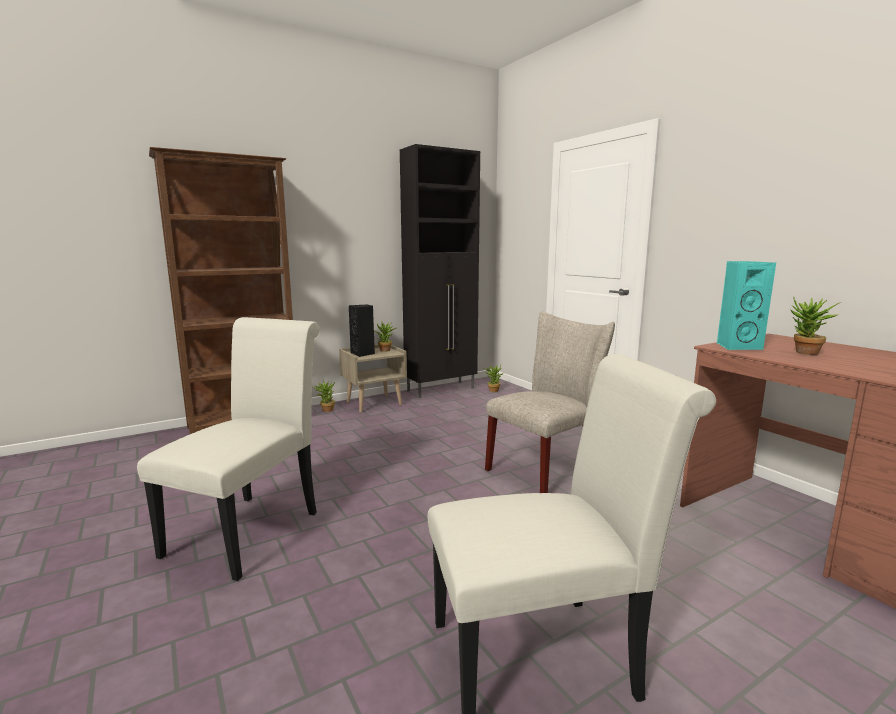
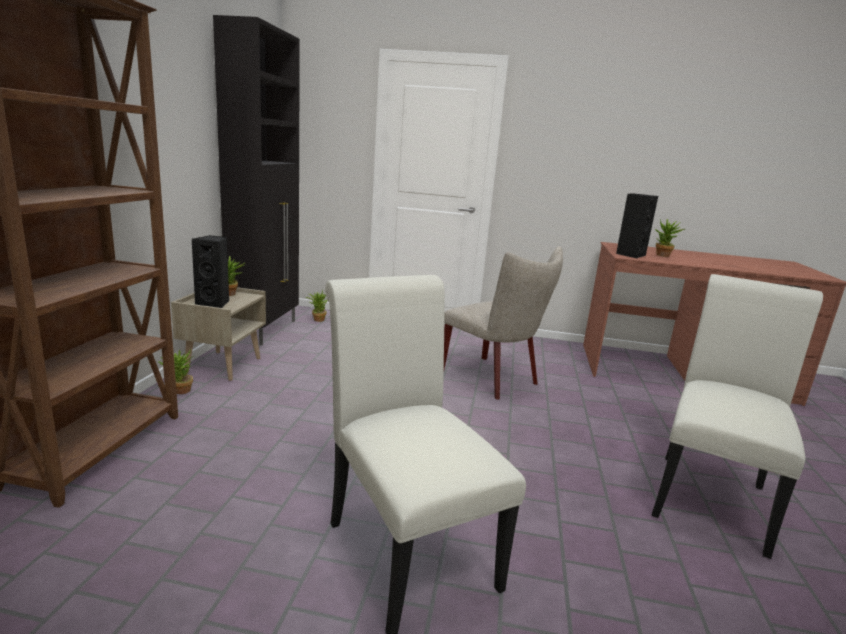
camera: 50 degrees left, 5 degrees up
(547, 469) = (493, 379): beige chair -> beige chair turned 135 degrees clockwise
(737, 346) = (630, 255): turquoise speaker -> black speaker

